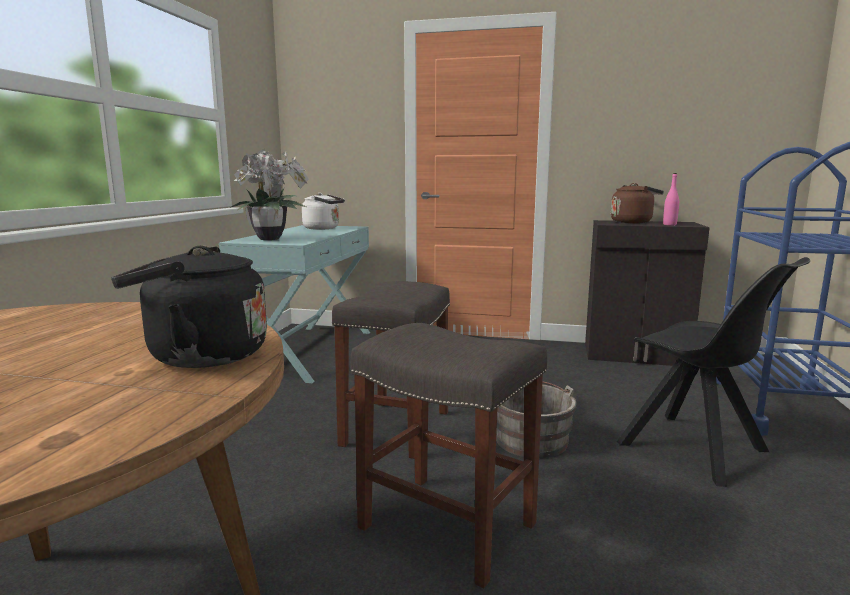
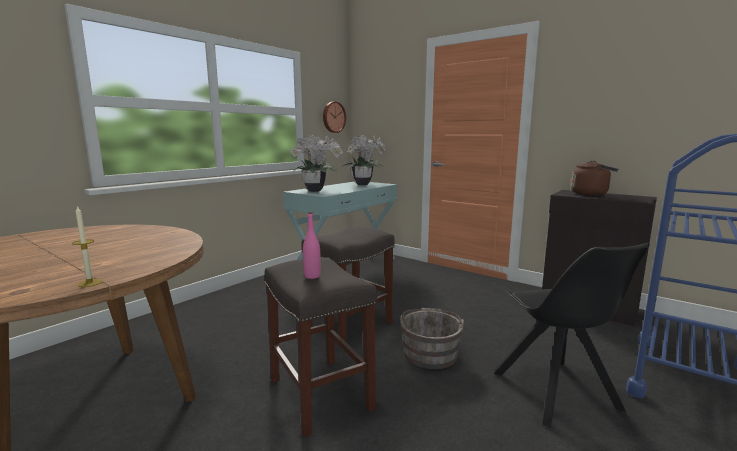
camera: 25 degrees right, 0 degrees up
(191, 399) = (90, 283): none -> candle
(200, 356) = (136, 262): black kettle -> none
(261, 128) = (333, 117): none -> wall clock
(323, 228) = (364, 184): white kettle -> potted plant
(669, 224) = (619, 198): pink bottle -> pink bottle (312, 276)

